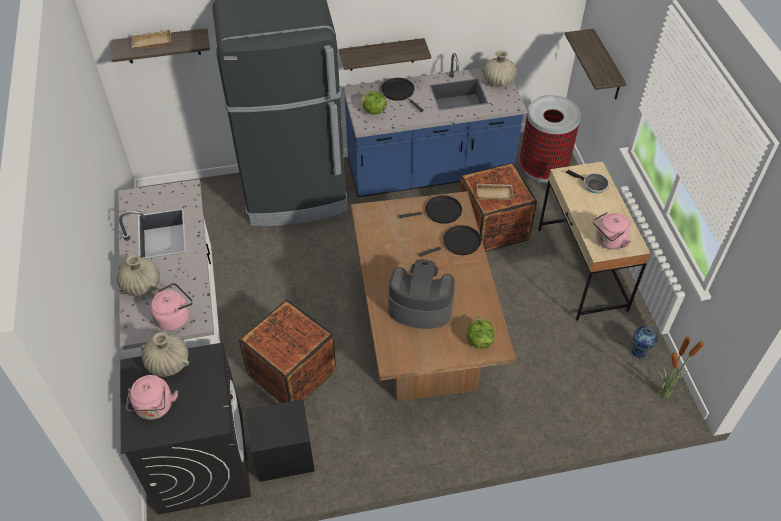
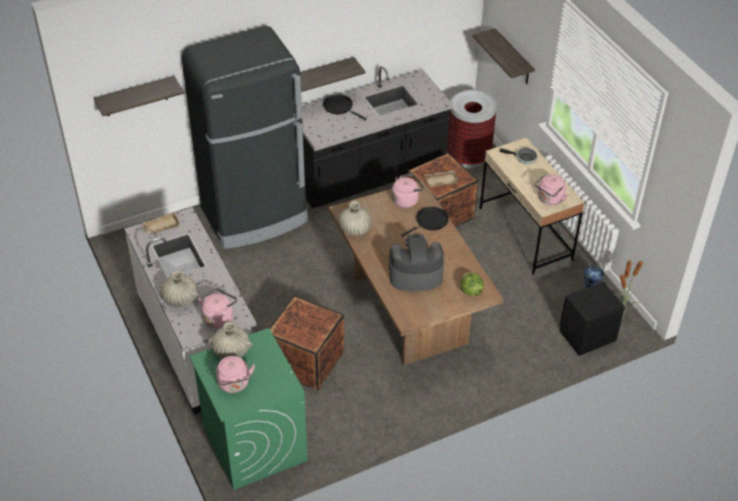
camera: 15 degrees left, 5 degrees down
(151, 43) = (131, 95): beige tray -> beige tray (161, 227)
(200, 460) = (254, 443): black washing machine -> green washing machine
(284, 456) = (324, 425): black nightstand -> black nightstand (587, 335)
(373, 111) = (323, 126): lettuce -> none
(429, 172) = (369, 176): blue counter -> black counter
(440, 212) = (406, 200): black frying pan -> pink kettle
(498, 81) = (421, 84): beige vase -> beige vase (355, 229)

